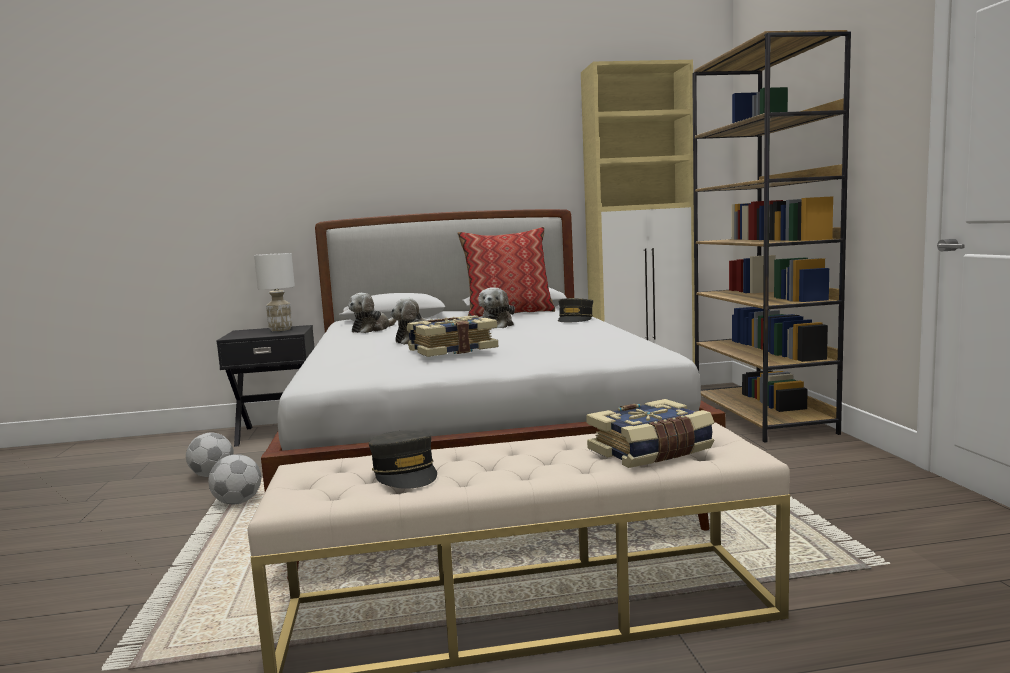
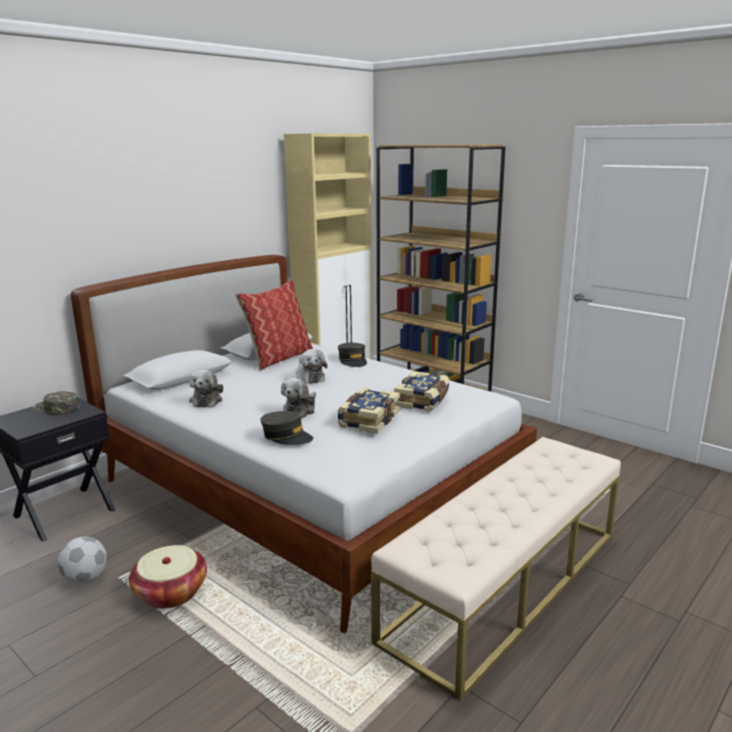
camera: 40 degrees left, 10 degrees up
(238, 502) = (171, 592): football -> basket
(280, 330) = (56, 409): white table lamp -> green cap
(405, 473) = (476, 529): grey cap -> grey cap (286, 436)
(651, 452) = (561, 470): book -> book (423, 401)

